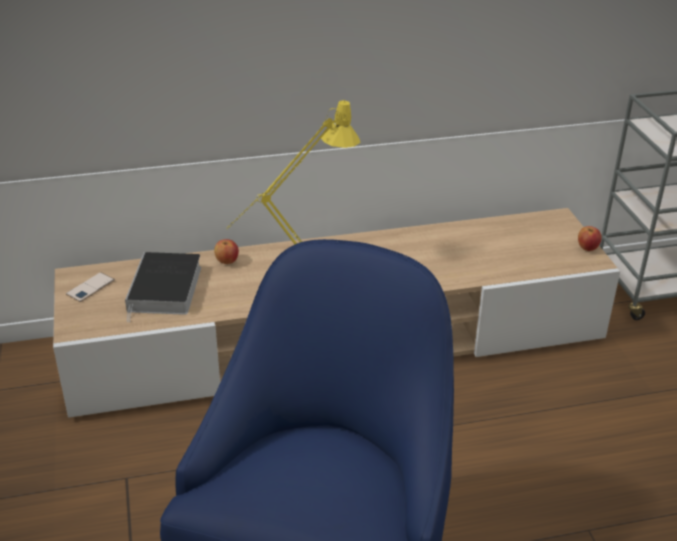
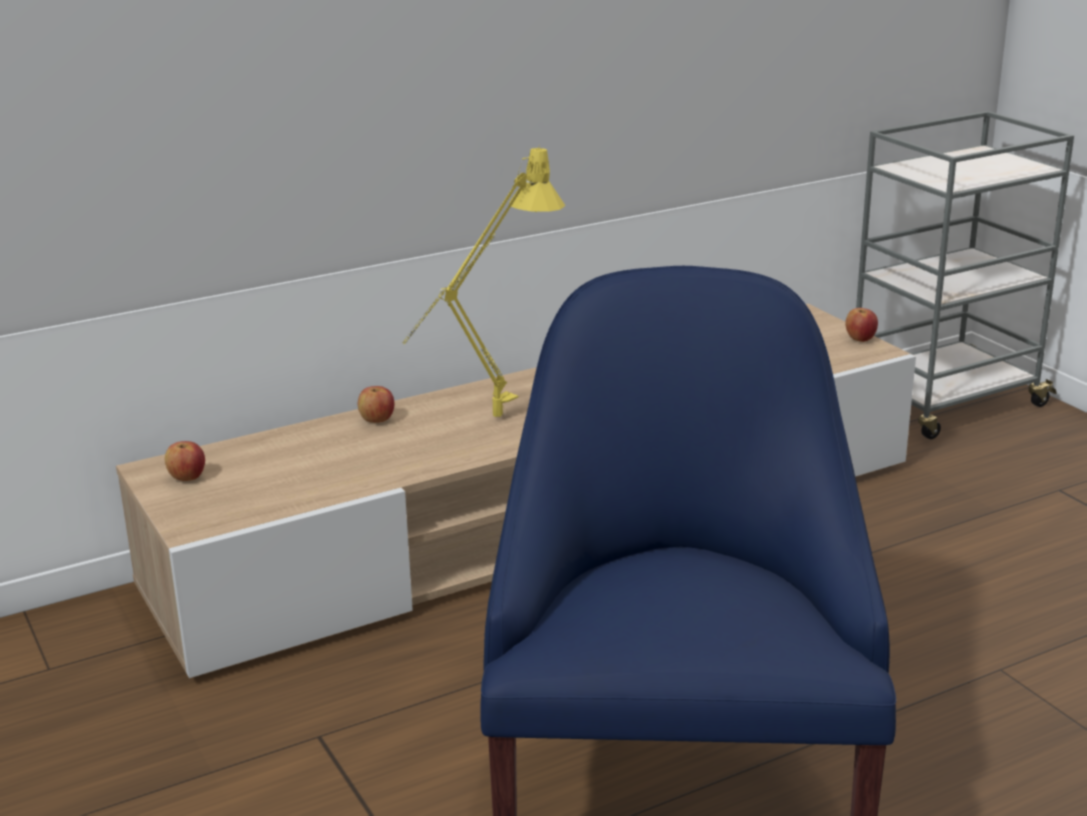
camera: 15 degrees left, 10 degrees down
(90, 287) = (187, 478): phone -> apple
(165, 290) = (305, 464): book -> none

